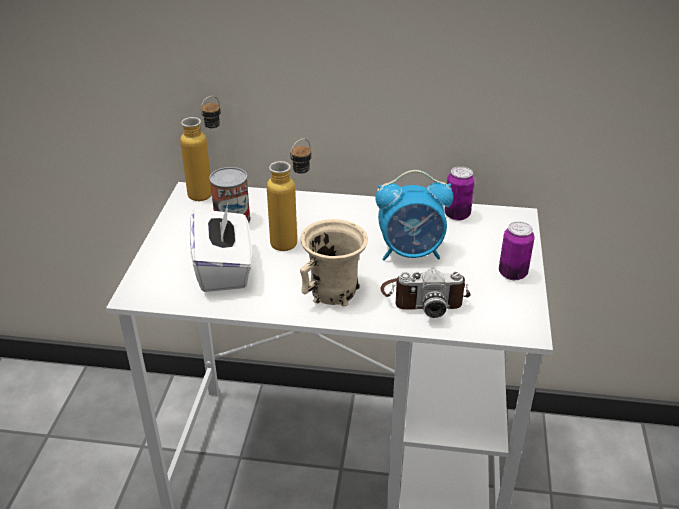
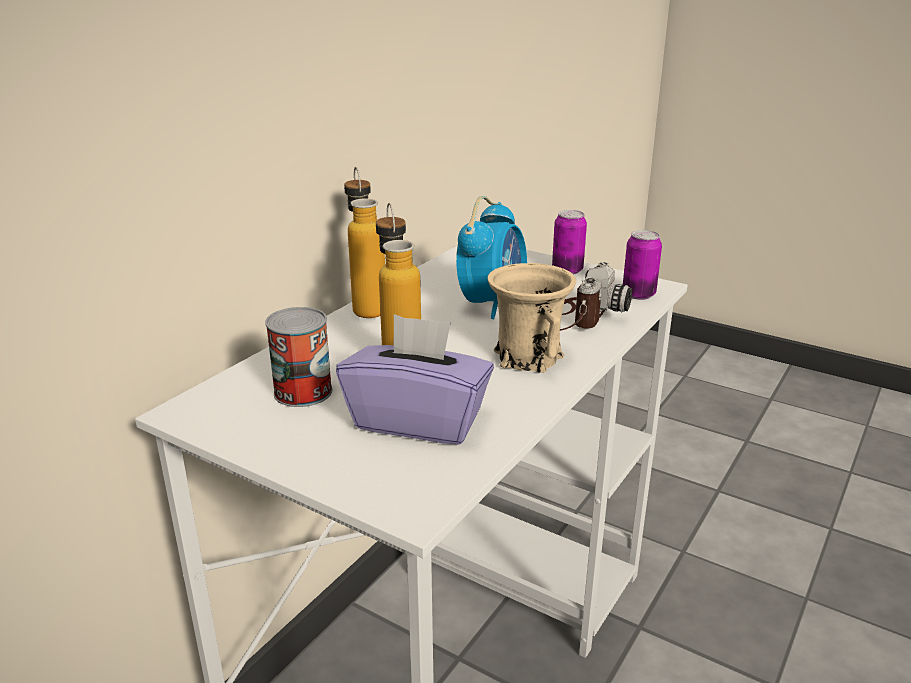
camera: 65 degrees left, 10 degrees down
(209, 191) = (204, 396): bottle -> bottle (367, 306)
(224, 269) = (418, 420): white tissue box -> purple tissue box
(457, 215) = (446, 268): can -> can (638, 294)

